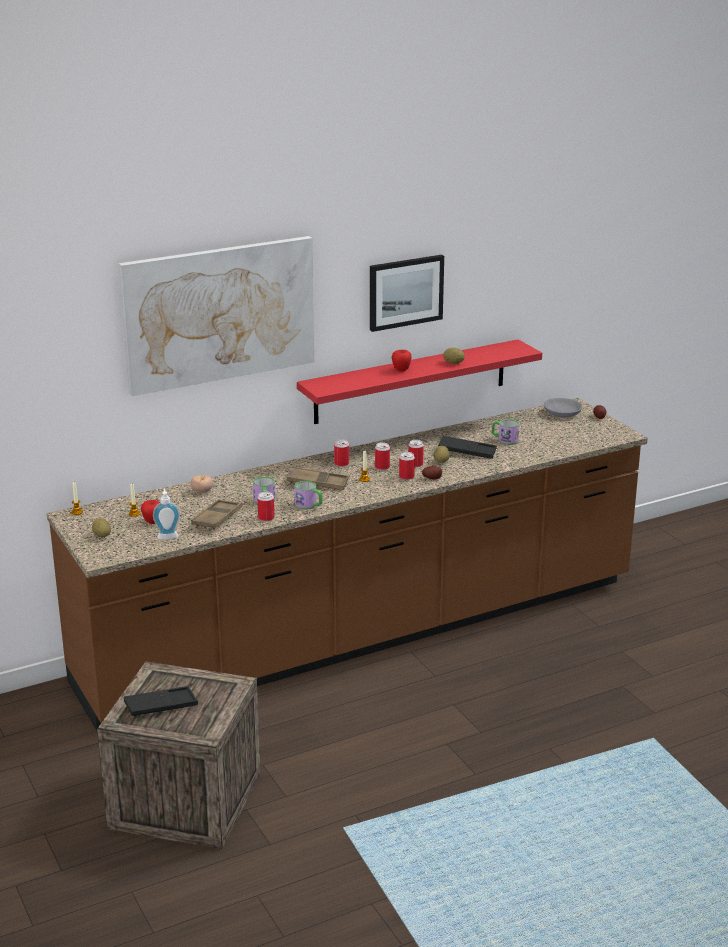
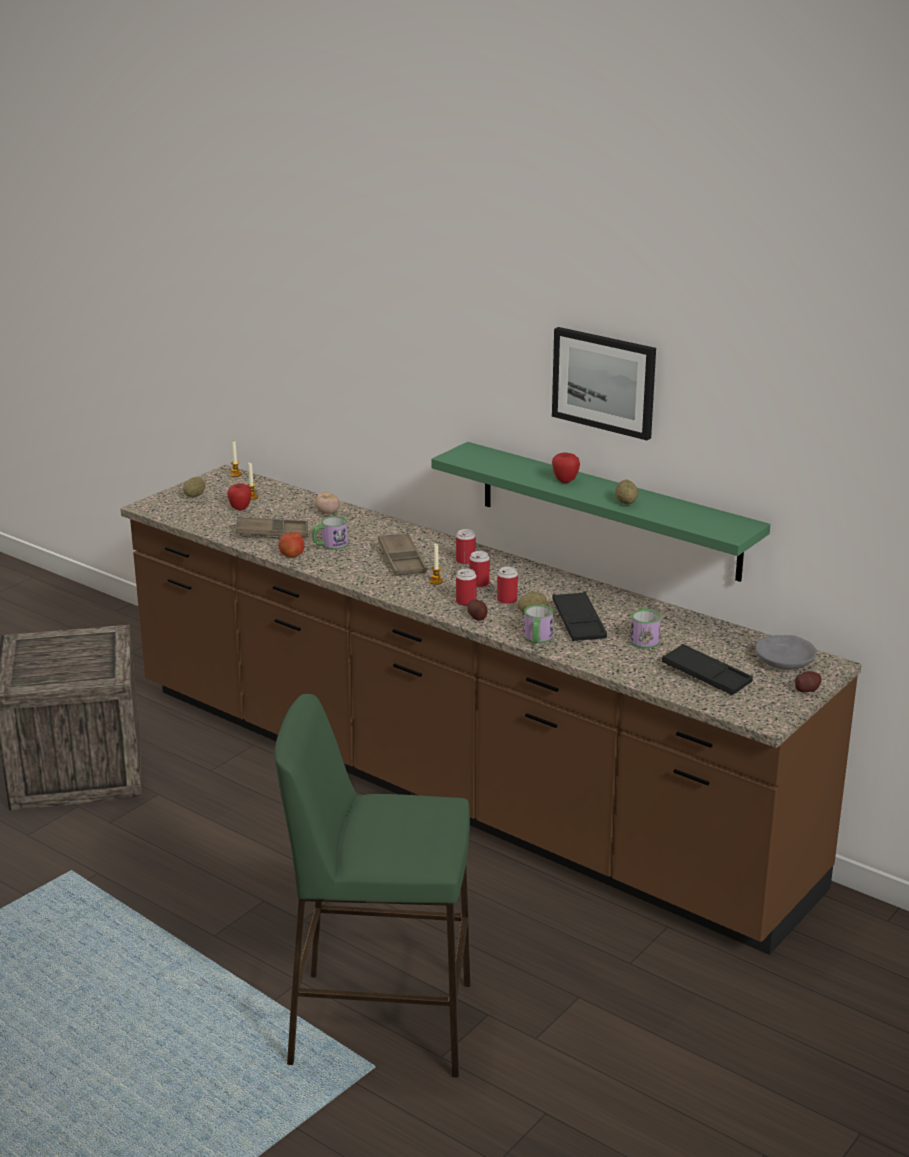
camera: 65 degrees right, 0 degrees up
(161, 706) = (53, 652): black tray -> black tray (706, 676)
(167, 536) = (215, 521): soap dispenser -> none
(219, 314) = (388, 320): picture -> none
(266, 518) = (292, 554): can -> apple
(309, 505) = (340, 568): mug -> mug (537, 639)
(411, 381) = (608, 510): red shelf -> green shelf
(610, 726) = (380, 1023): none -> green stool

